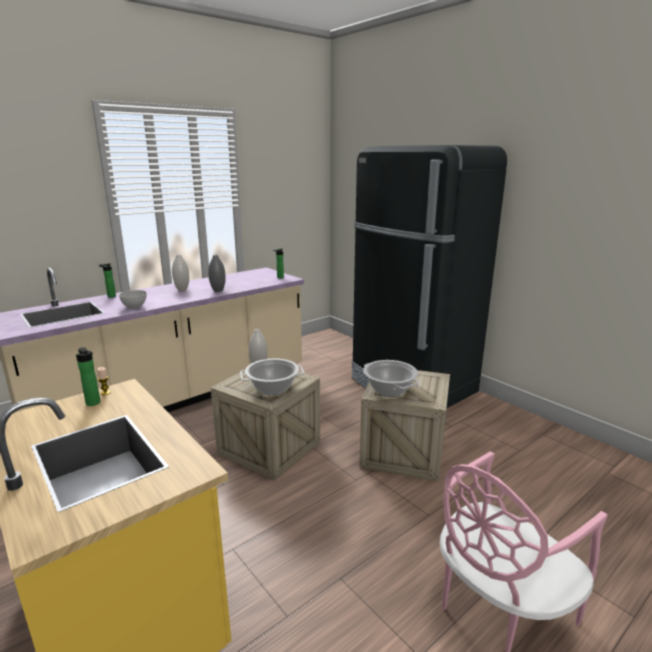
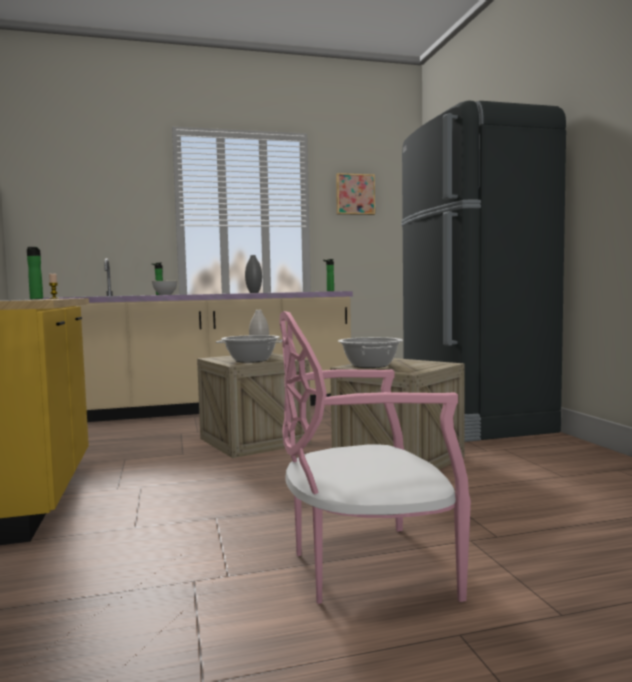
camera: 25 degrees right, 15 degrees down
(182, 290) = (224, 293): white vase -> none
(277, 170) = (354, 194): none -> picture

